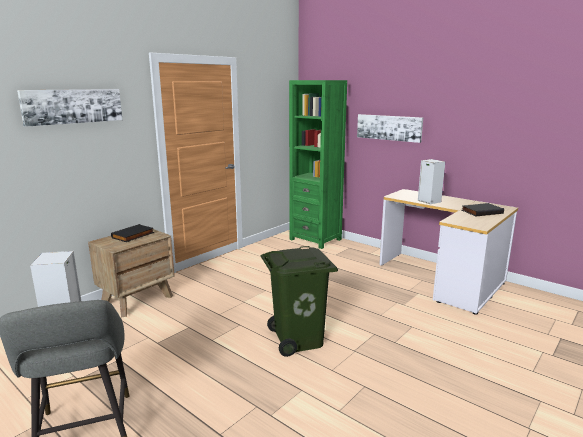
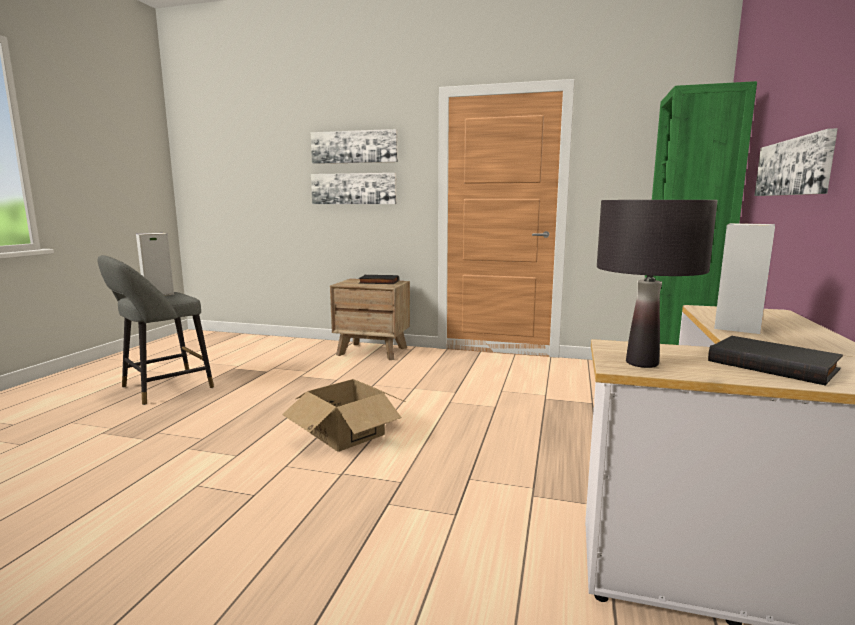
camera: 65 degrees right, 5 degrees down
(77, 149) = (353, 189): none -> picture
(299, 340) = (346, 433): green trash can -> cardboard box
(477, 223) = (642, 363): none -> black table lamp

